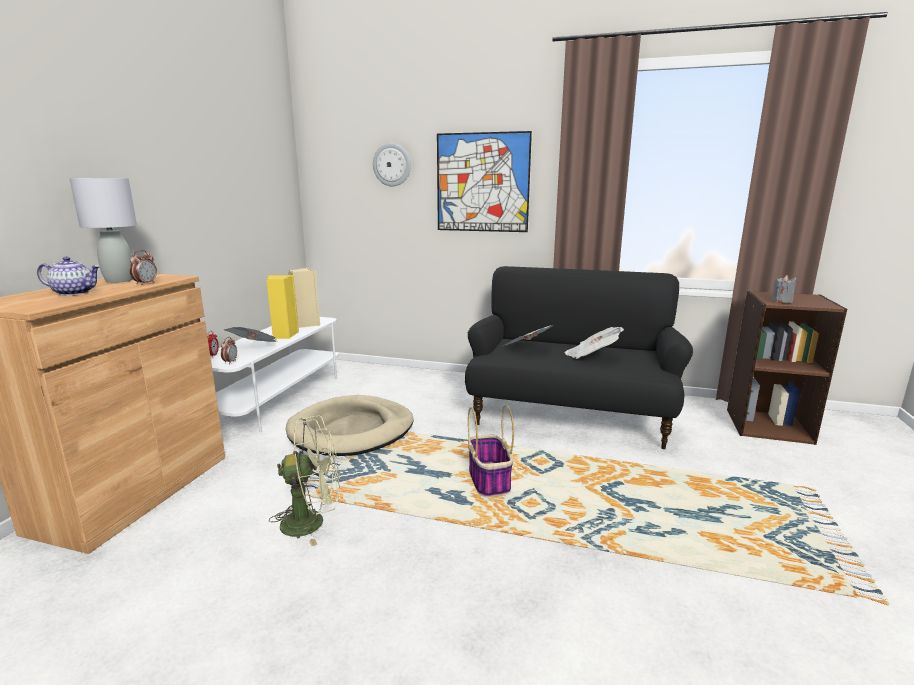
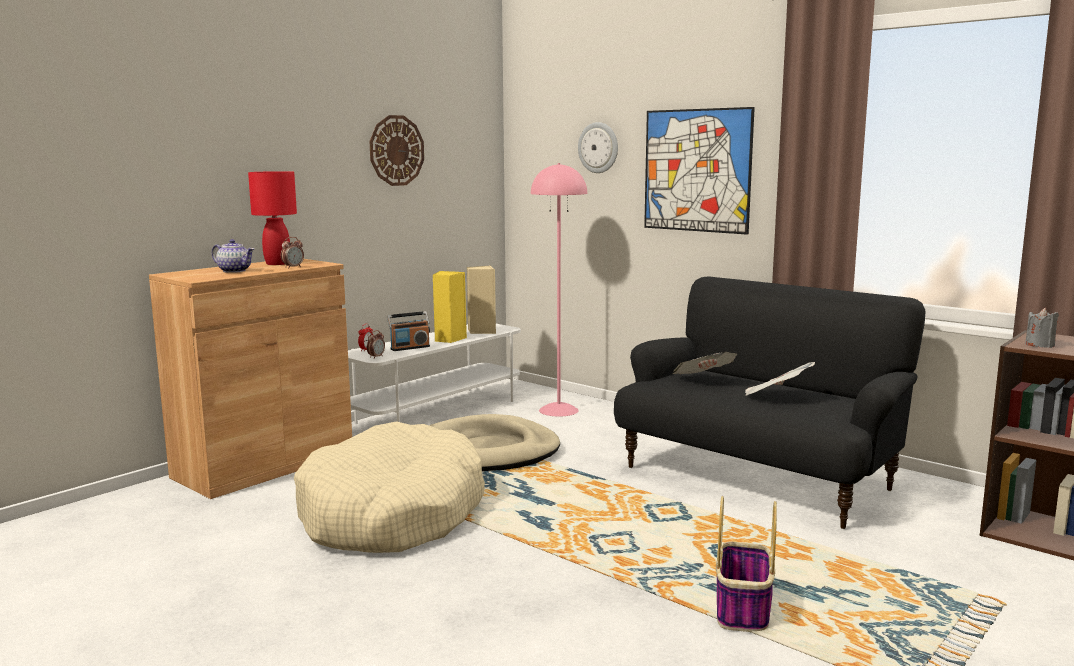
camera: 25 degrees right, 5 degrees down
(119, 280) = (277, 264): grey table lamp -> red table lamp
(214, 163) = (396, 150): none -> wall clock
(255, 348) = (410, 348): newspaper -> radio
(312, 521) = (392, 514): green fan -> beige dog bed
(380, 381) = (559, 410): none -> pink floor lamp
(489, 481) = (591, 517): basket -> basket (743, 610)

